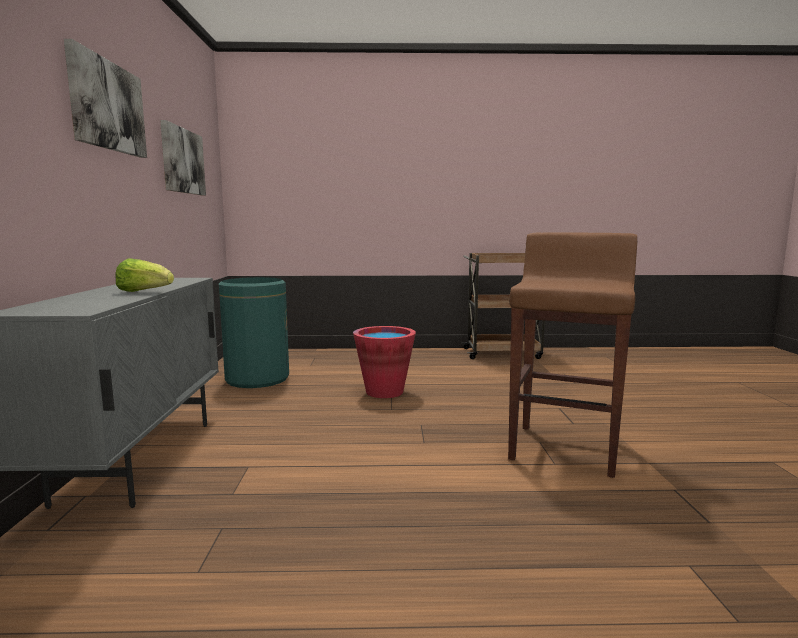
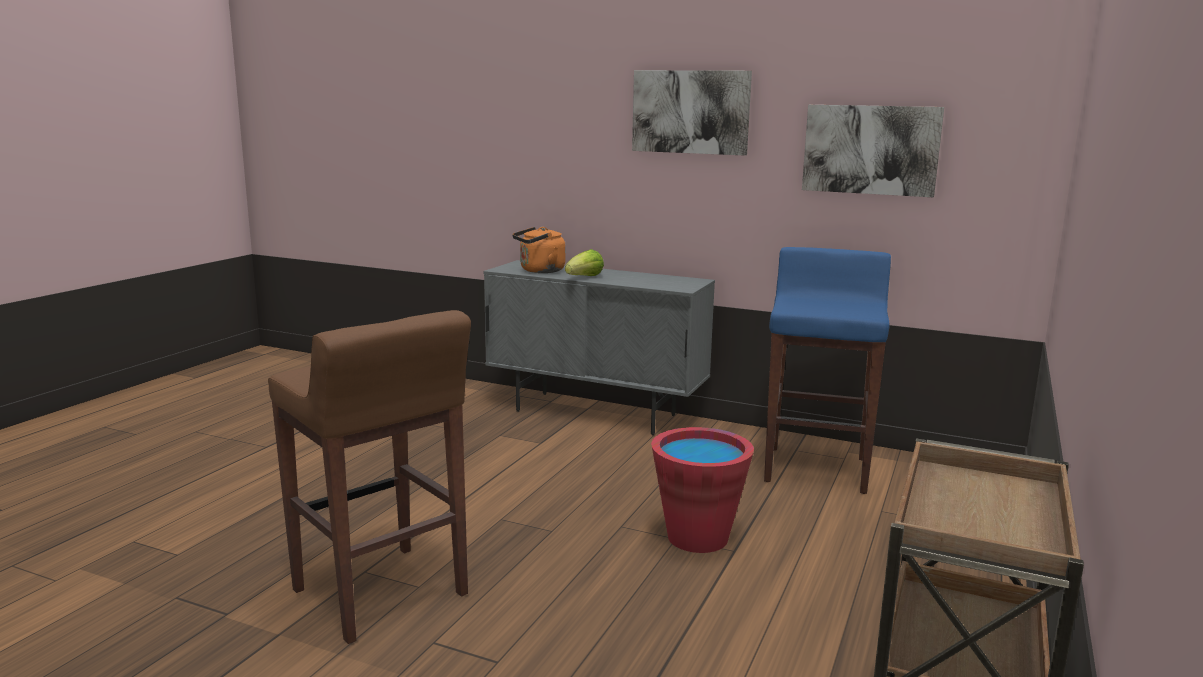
camera: 115 degrees right, 5 degrees up
(96, 302) = (539, 271): none -> orange kettle
(257, 379) = (816, 469): green trash can -> blue stool

